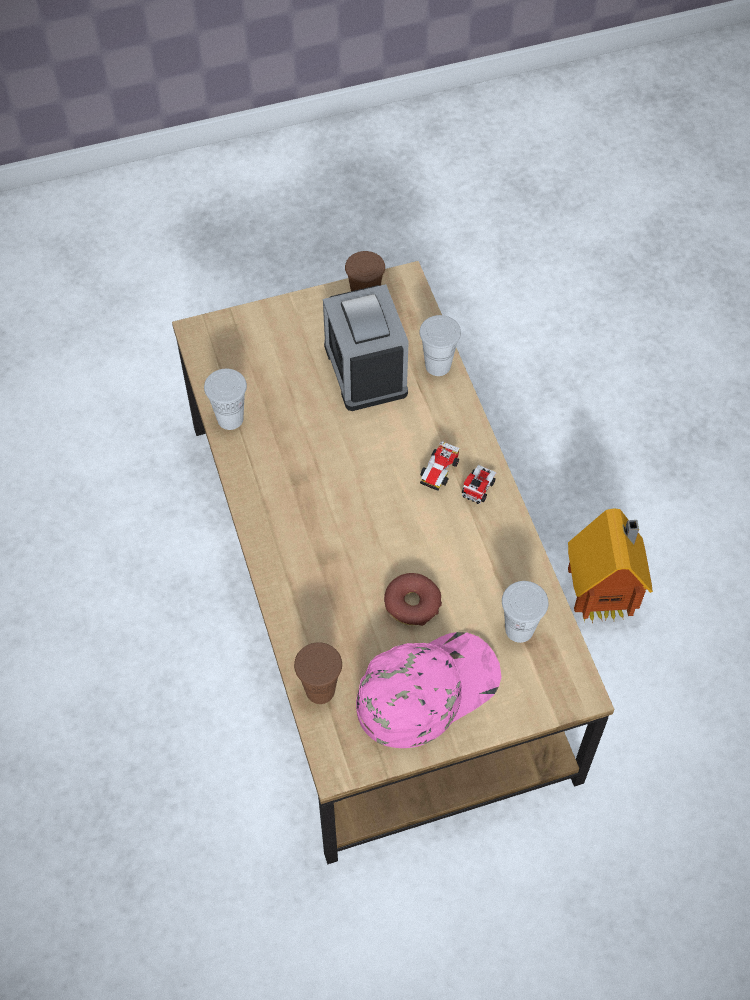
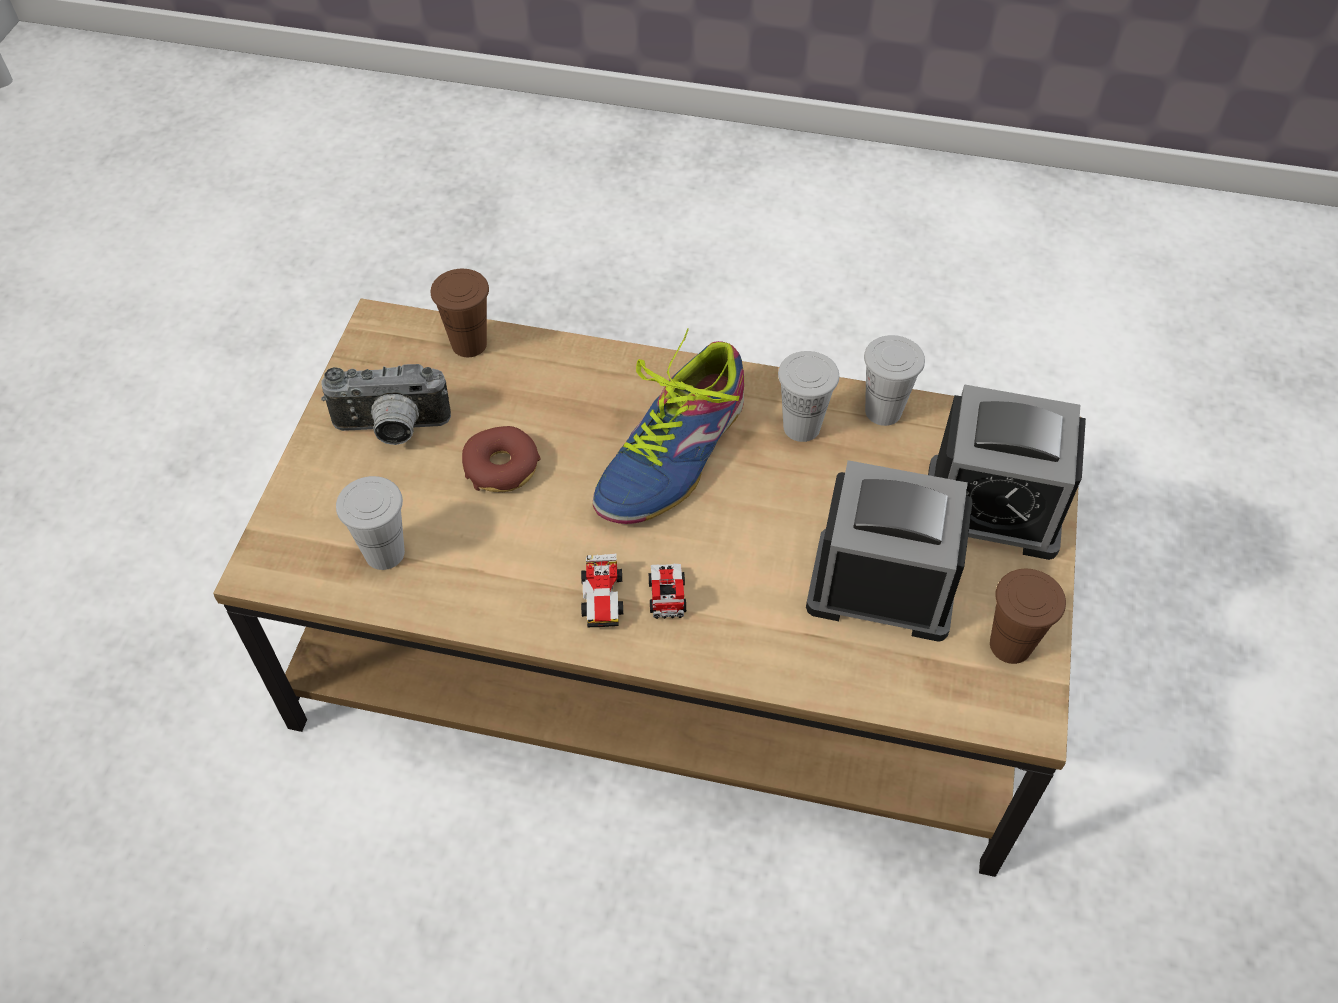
camera: 120 degrees right, 5 degrees down
(275, 339) = (991, 509): none -> alarm clock
(337, 514) = (673, 454): none -> shoe
(426, 690) = (391, 430): pink cap -> camera
(438, 365) = (838, 677): white cup -> white cup (801, 427)
(457, 480) = (633, 600): toy car -> toy car turned 150 degrees counterclockwise
(602, 601) = (480, 902): toy house -> none

